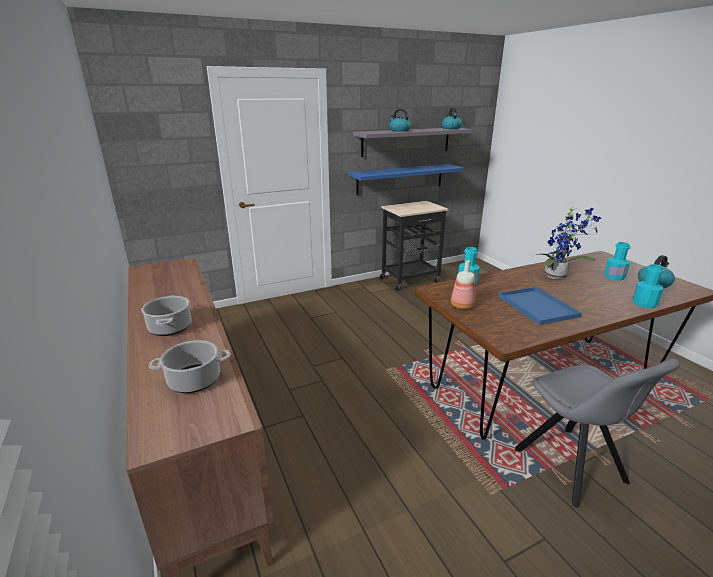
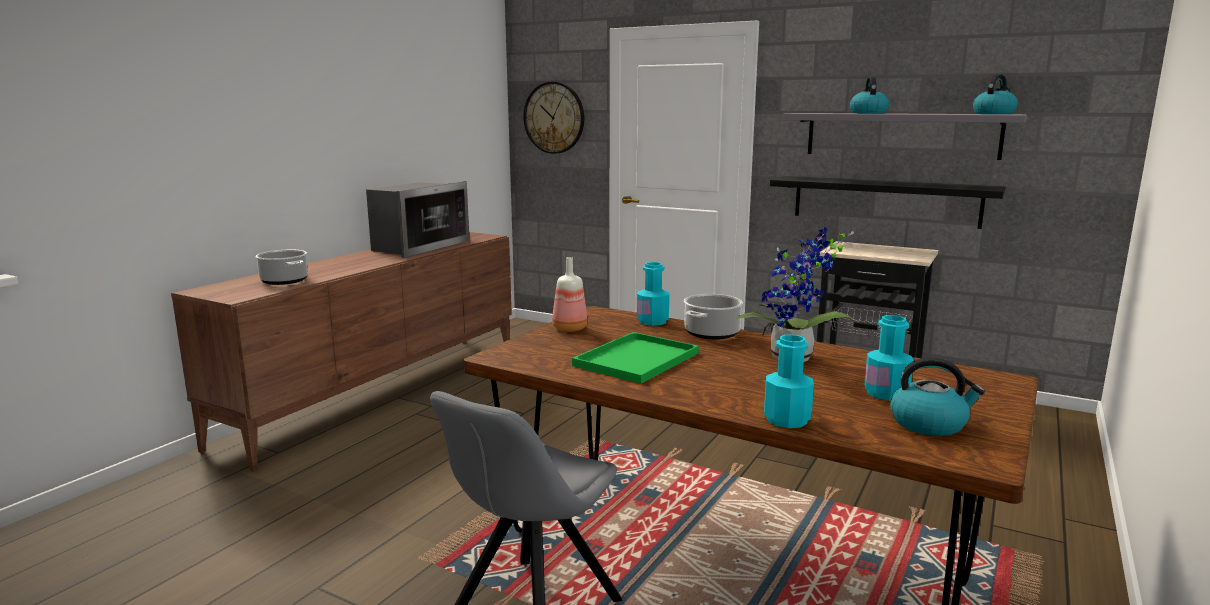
camera: 55 degrees right, 10 degrees down
(159, 145) = (554, 117): none -> wall clock
(164, 293) = (418, 246): none -> microwave
(170, 328) = (358, 260): cooking pot -> cooking pot (711, 333)
(400, 179) = (885, 201): blue shelf -> black shelf
(539, 307) = (636, 360): blue tray -> green tray

